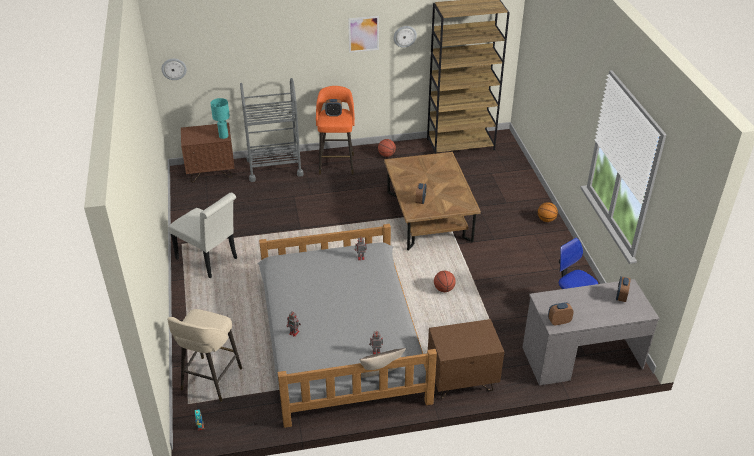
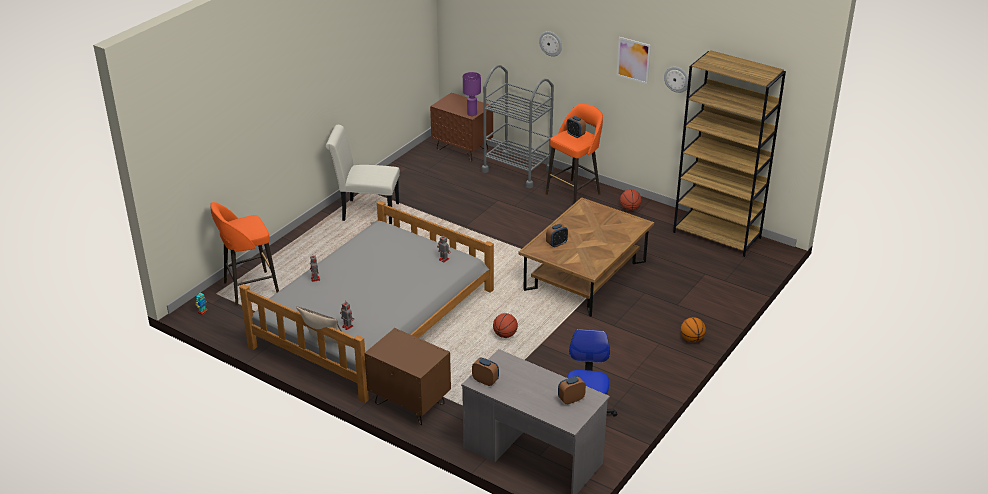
camera: 45 degrees right, 5 degrees down
(174, 69) = (455, 30): wall clock -> wall clock (551, 43)
(209, 260) = (366, 211): white chair -> white chair turned 105 degrees clockwise
(210, 380) = (249, 288): beige stool -> orange stool
(223, 136) = (472, 113): turquoise table lamp -> purple table lamp

